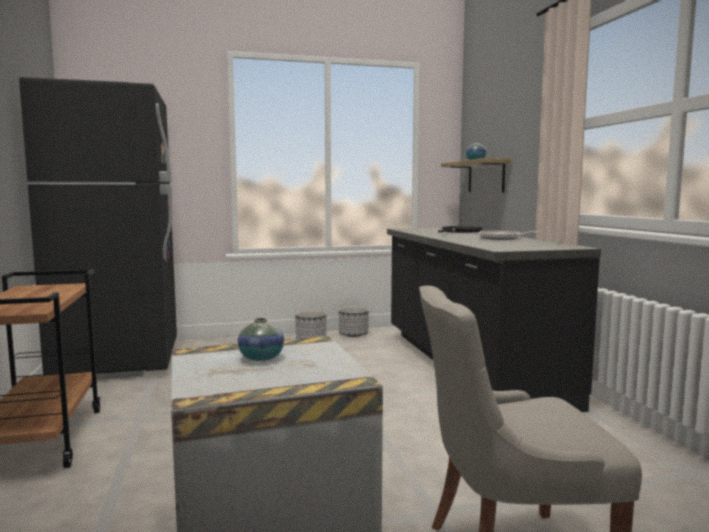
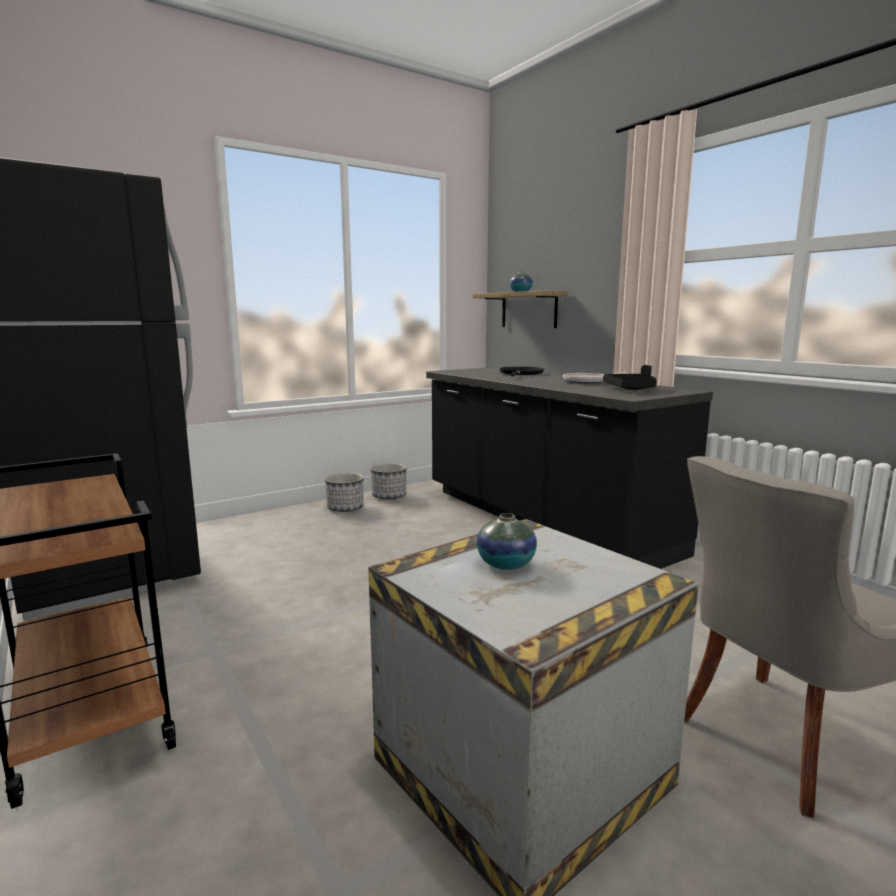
camera: 20 degrees left, 5 degrees up
(523, 244) = (631, 389): none -> black tray

